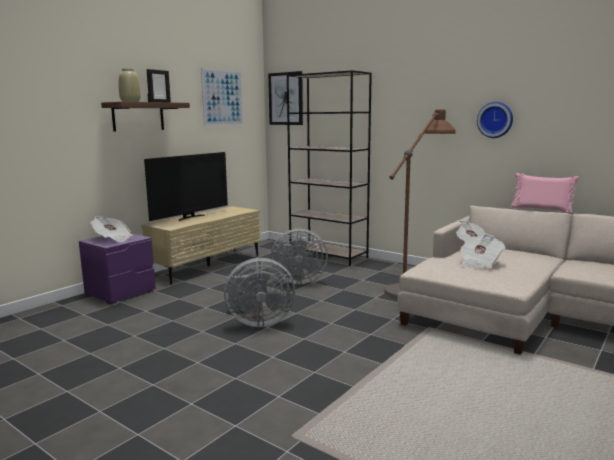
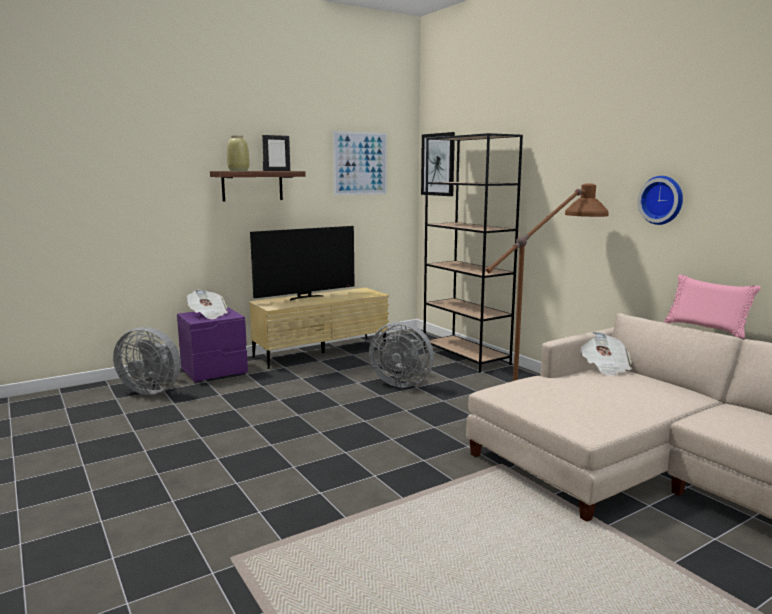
camera: 20 degrees right, 0 degrees up
(257, 322) = (314, 425): grey fan -> grey fan (153, 390)
(479, 263) = (579, 392): newspaper -> none

